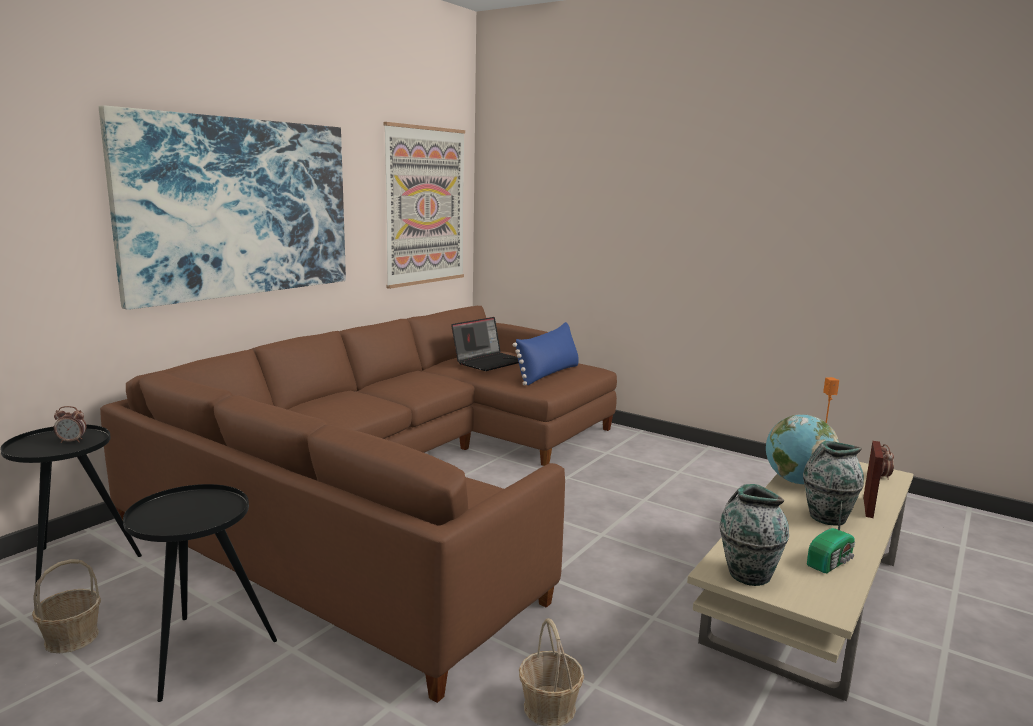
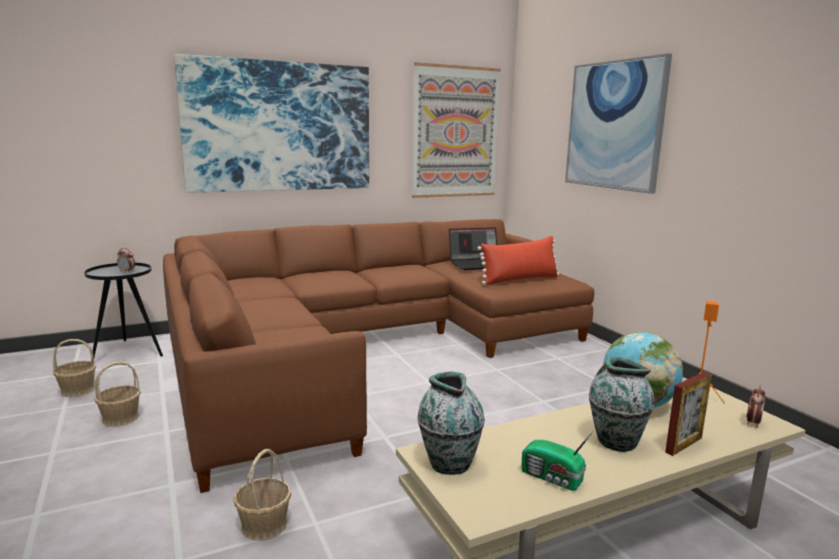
camera: 30 degrees right, 0 degrees up
(201, 654) = (120, 418): black side table -> basket
(548, 374) = (520, 279): blue pillow -> red pillow
(624, 202) = (614, 125): none -> picture
(831, 562) = (552, 478): radio -> radio turned 45 degrees clockwise

